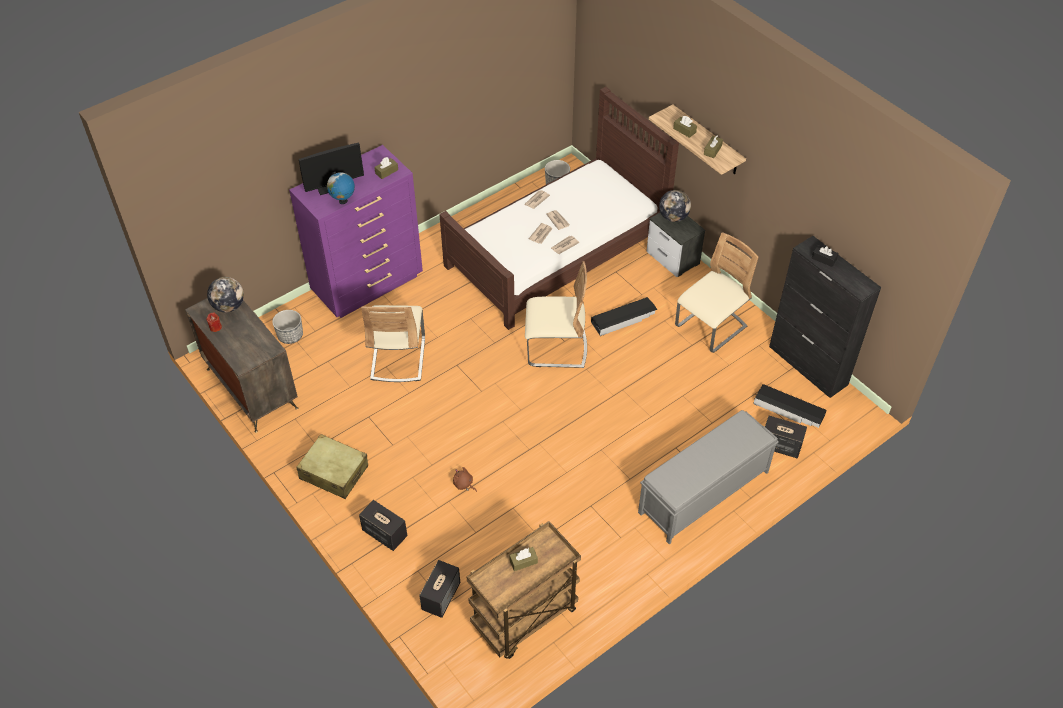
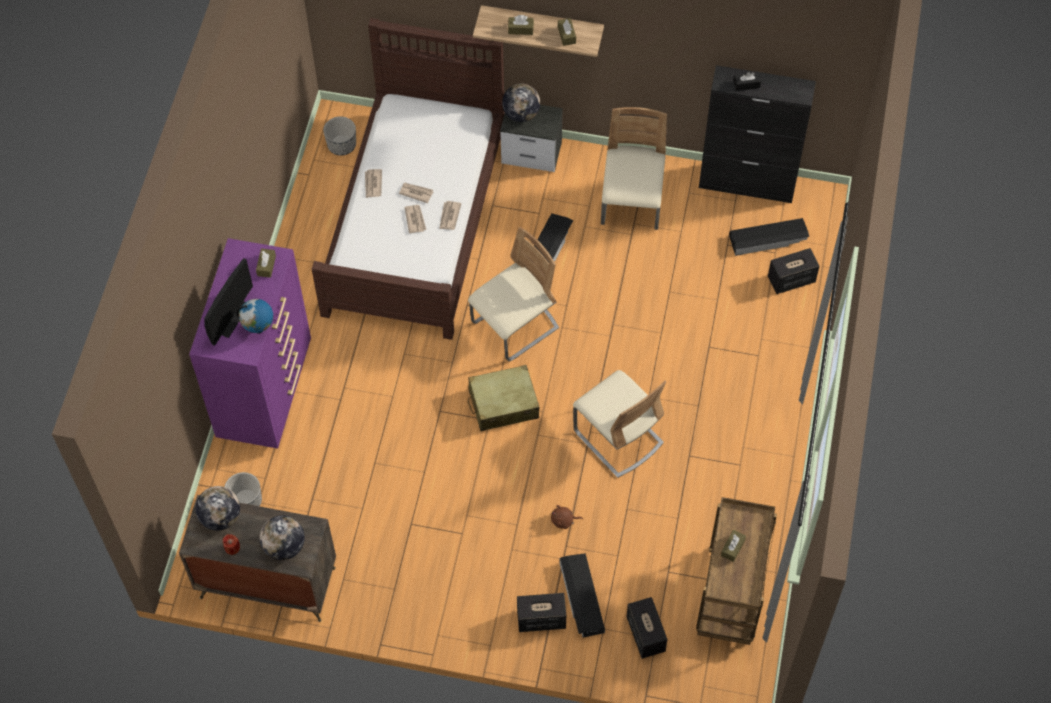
camera: 40 degrees left, 10 degrees up
(244, 347) = (284, 547): none -> globe
(334, 472) = (436, 601): beige suitcase -> beige suitcase (503, 404)
(398, 358) = (377, 446): beige chair -> beige chair (618, 437)
(424, 540) = (581, 598): none -> black storage box
(703, 493) = (768, 372): grey bench -> none

